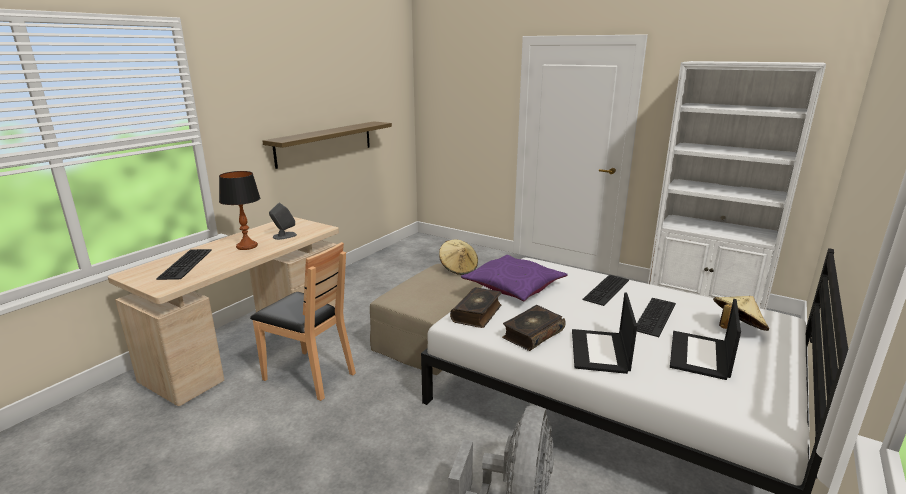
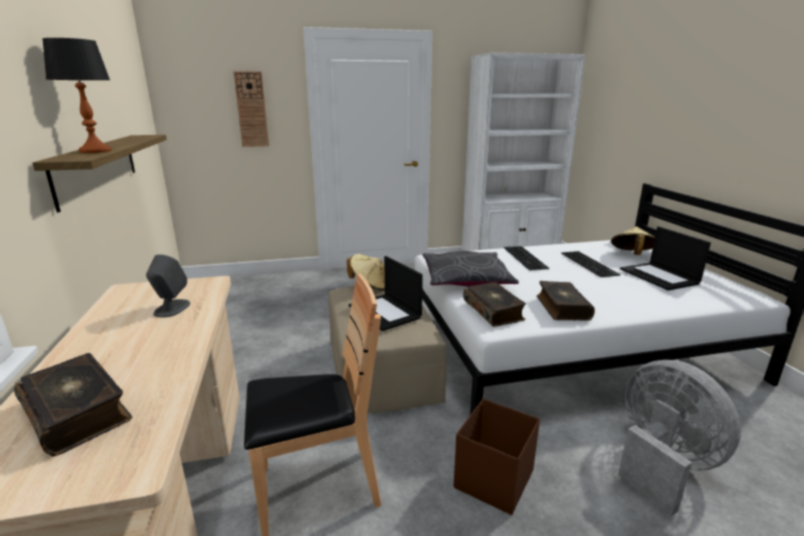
camera: 45 degrees left, 0 degrees up
(187, 264) = (78, 412): keyboard -> book
(247, 246) = (140, 342): table lamp -> table lamp (95, 151)
(389, 429) = (493, 480): none -> brown storage box
(476, 105) = (252, 109): none -> wall clock
(514, 286) = (466, 279): purple pillow -> grey pillow
(600, 352) = (620, 299): laptop -> laptop (385, 312)

